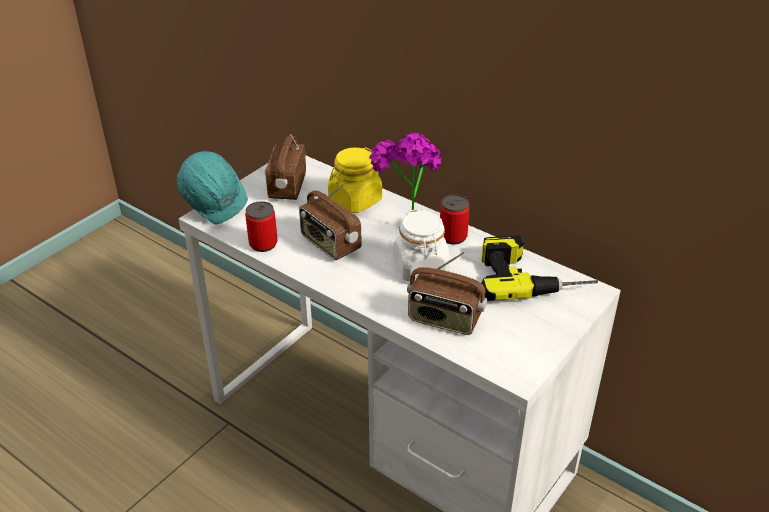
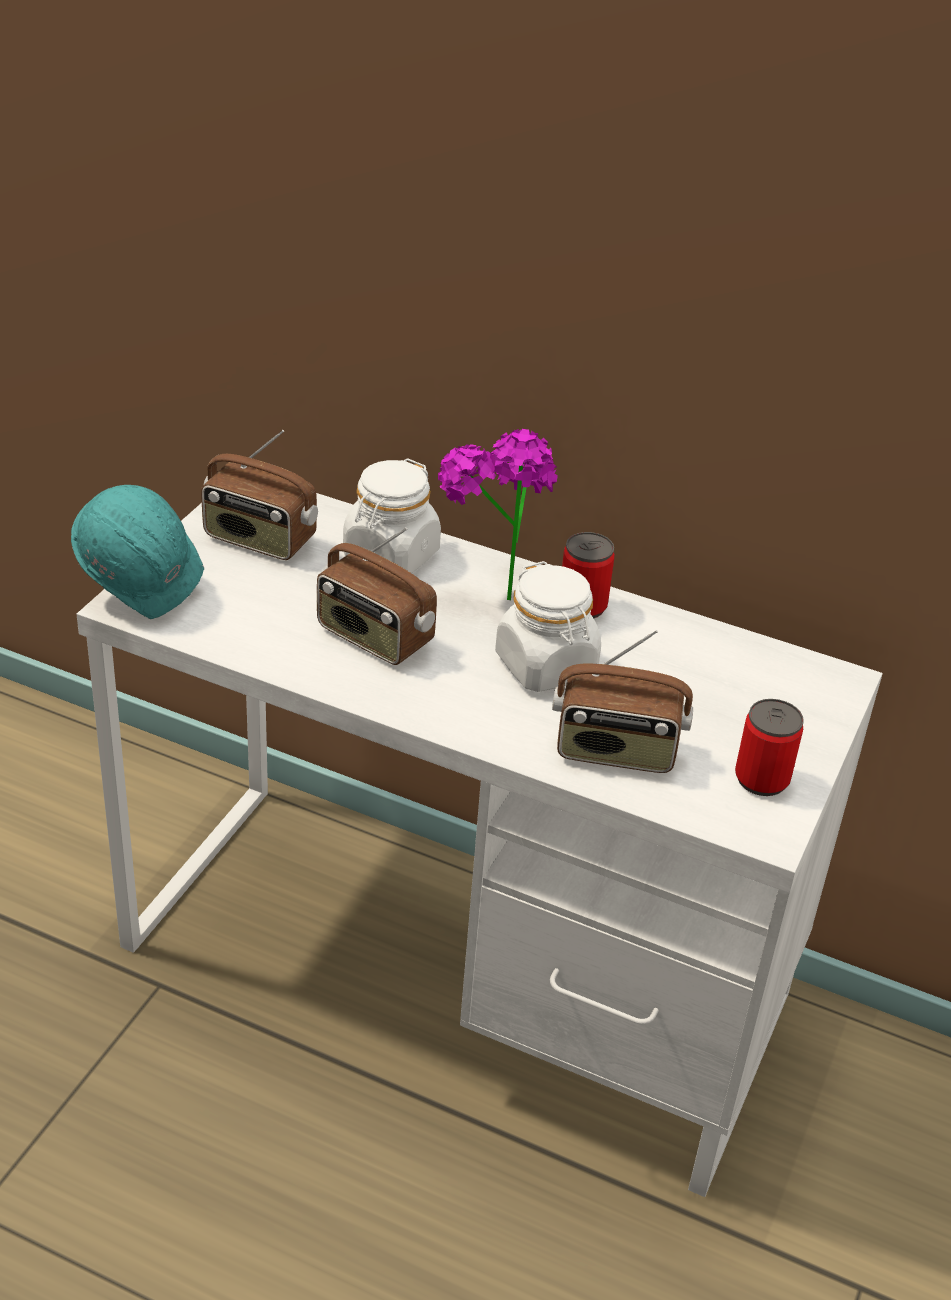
camera: 15 degrees left, 0 degrees up
(263, 244) = (253, 647): can -> can (761, 779)
(286, 187) = (259, 540): radio -> radio turned 60 degrees counterclockwise
(355, 200) = (391, 555): yellow jar -> white jar
(531, 275) = (734, 661): power drill -> none

